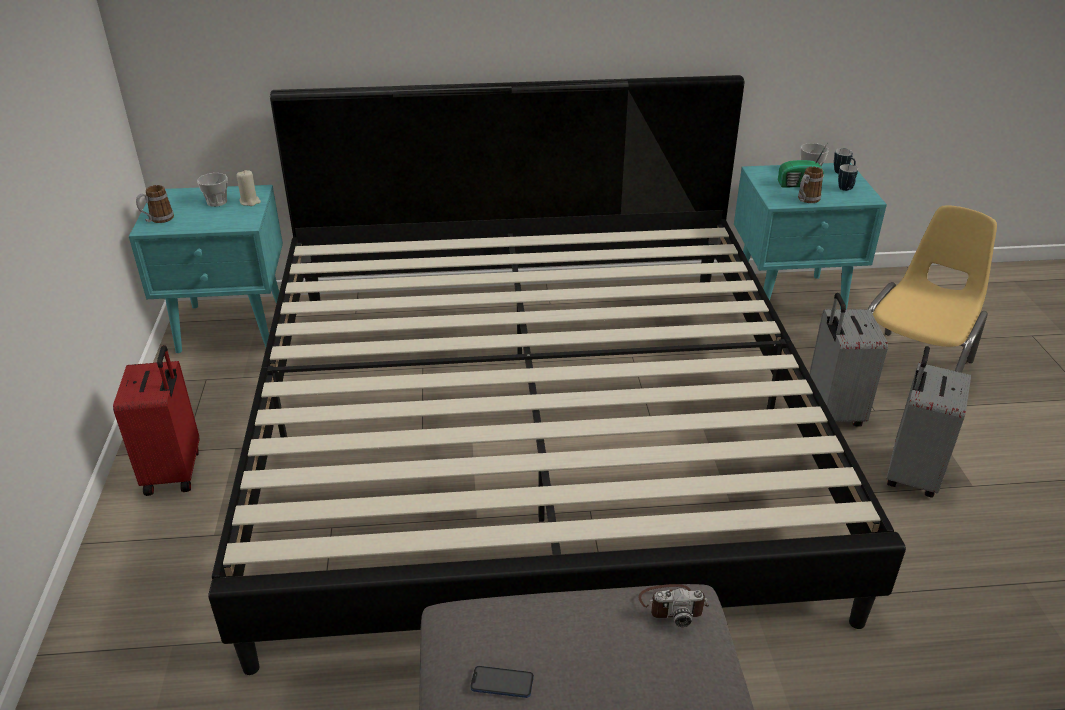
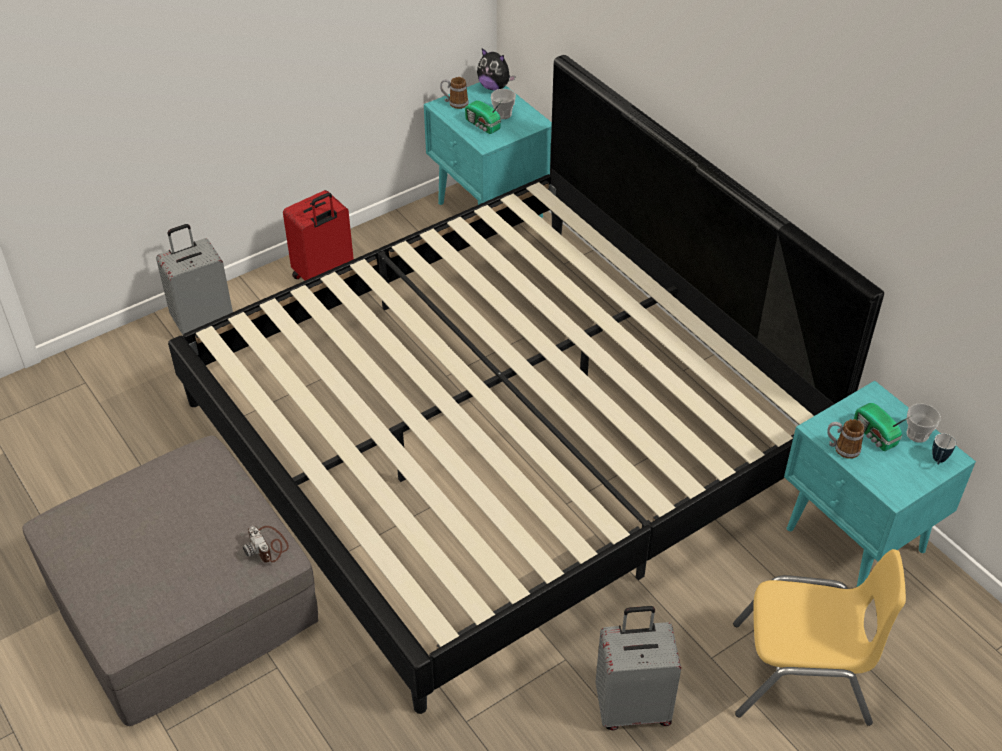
camera: 60 degrees right, 10 degrees up
(170, 193) = (494, 87): none -> plush toy
(216, 216) = (483, 125): none -> radio
(250, 202) = (518, 128): beige candle -> none
(502, 683) = (162, 489): phone -> none
(832, 411) = (684, 624): grey suitcase -> grey suitcase (203, 322)
(846, 190) = (897, 473): mug -> none

